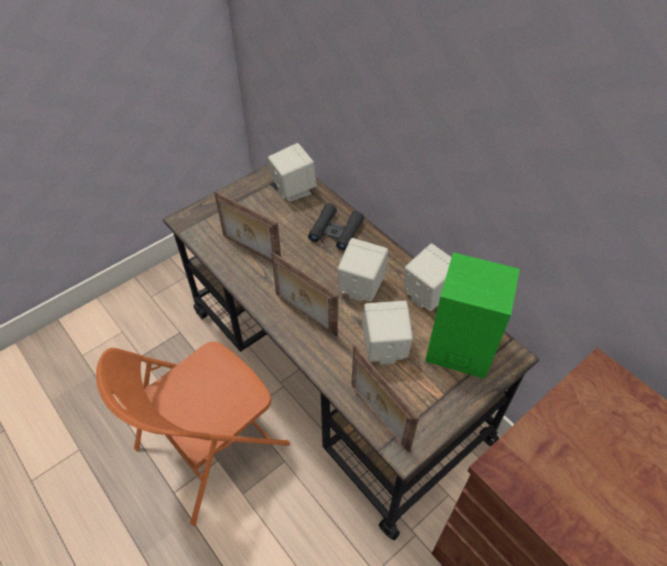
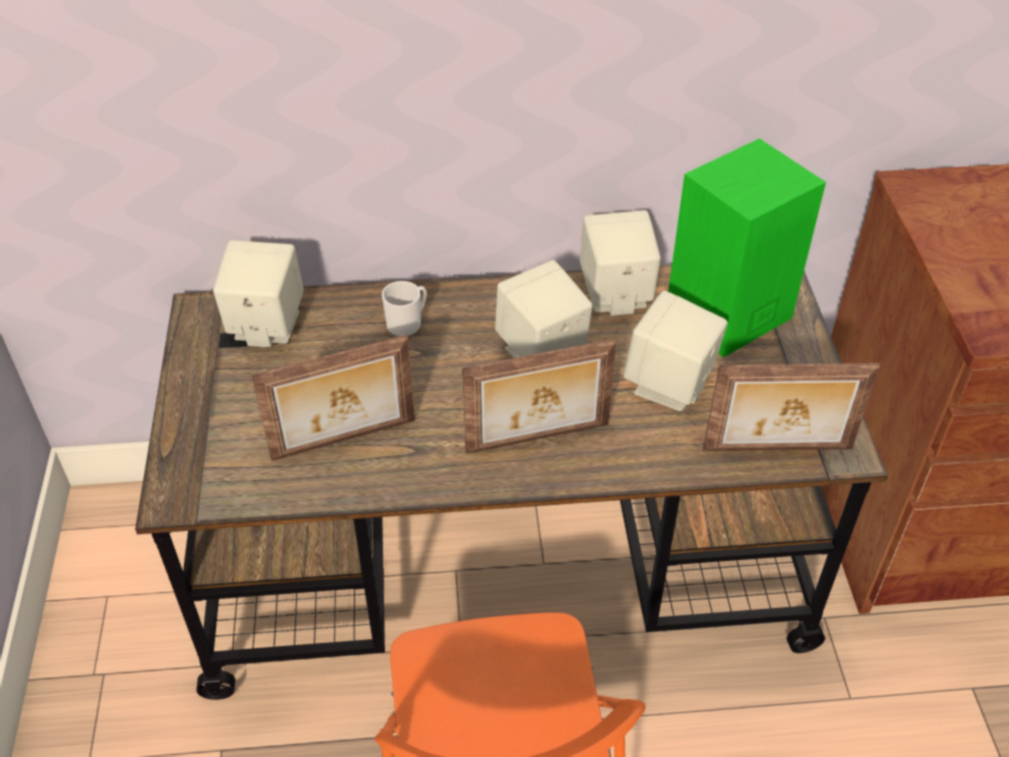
camera: 55 degrees left, 5 degrees down
(335, 231) = (407, 324): black binoculars -> mug

